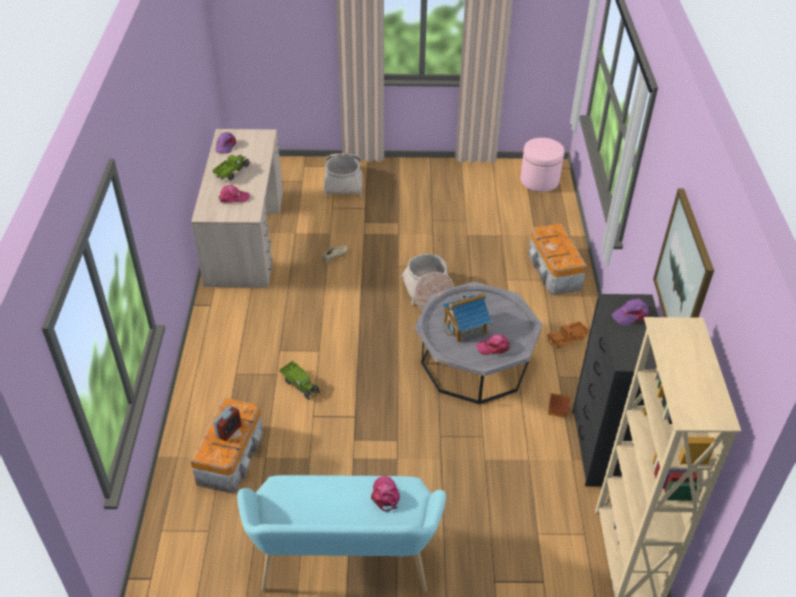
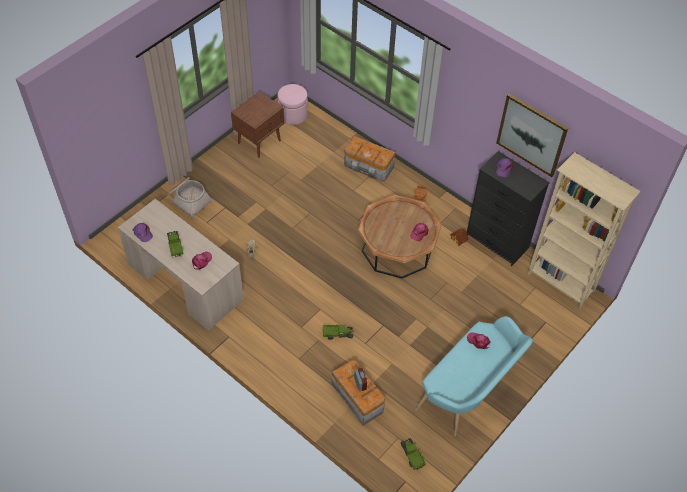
camera: 50 degrees left, 10 degrees up
(193, 562) = (411, 456): none -> toy truck
(428, 293) = (327, 230): basket -> none
(465, 327) = (394, 233): toy house -> none
(474, 362) = (397, 248): grey coffee table -> brown coffee table
(475, 181) = (260, 141): none -> brown nightstand

